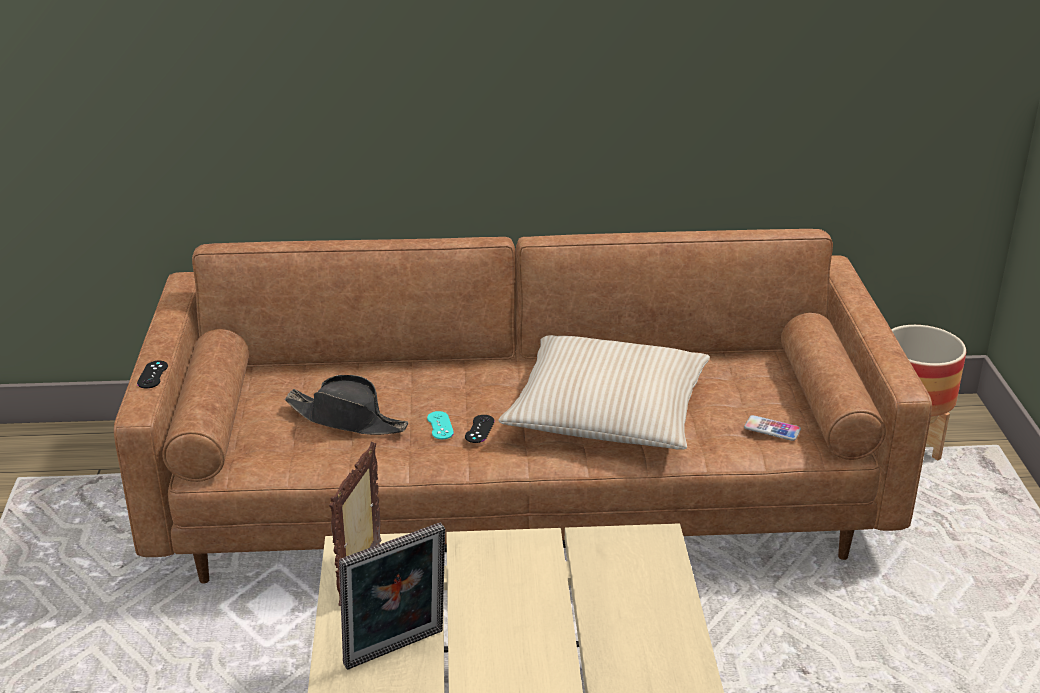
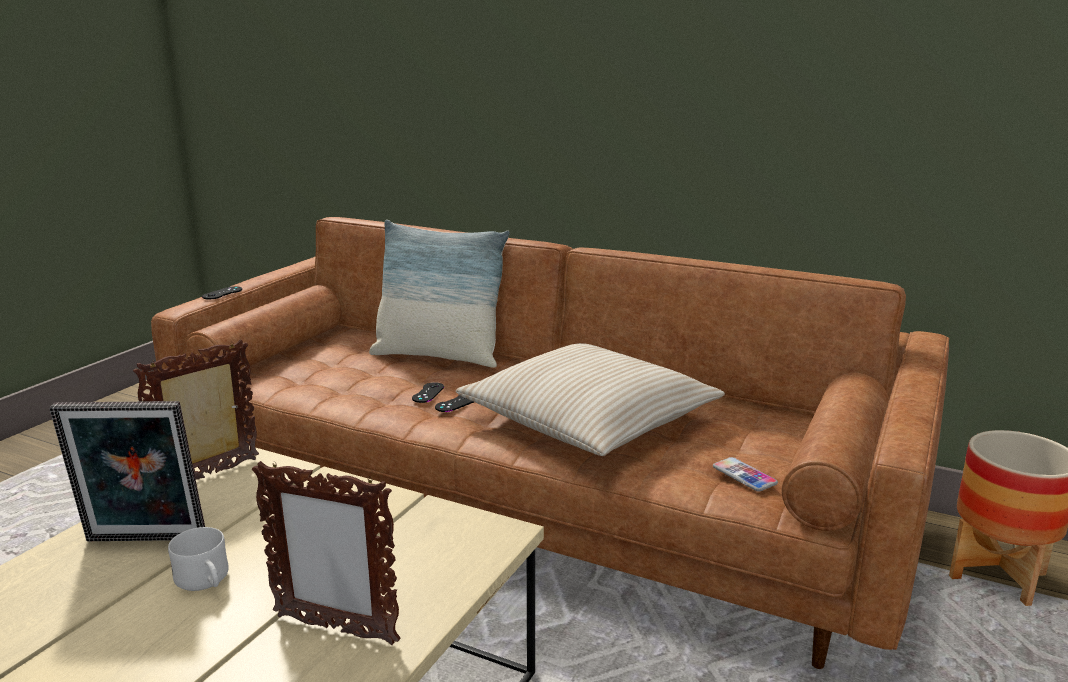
camera: 30 degrees right, 10 degrees down
(347, 419) = (364, 372): black hat -> none
(392, 378) = (438, 356): none -> pillow
(440, 425) = (428, 393): turquoise game controller -> black game controller
(494, 660) = (205, 582): none -> white mug
(633, 654) = (335, 629): none -> picture frame

